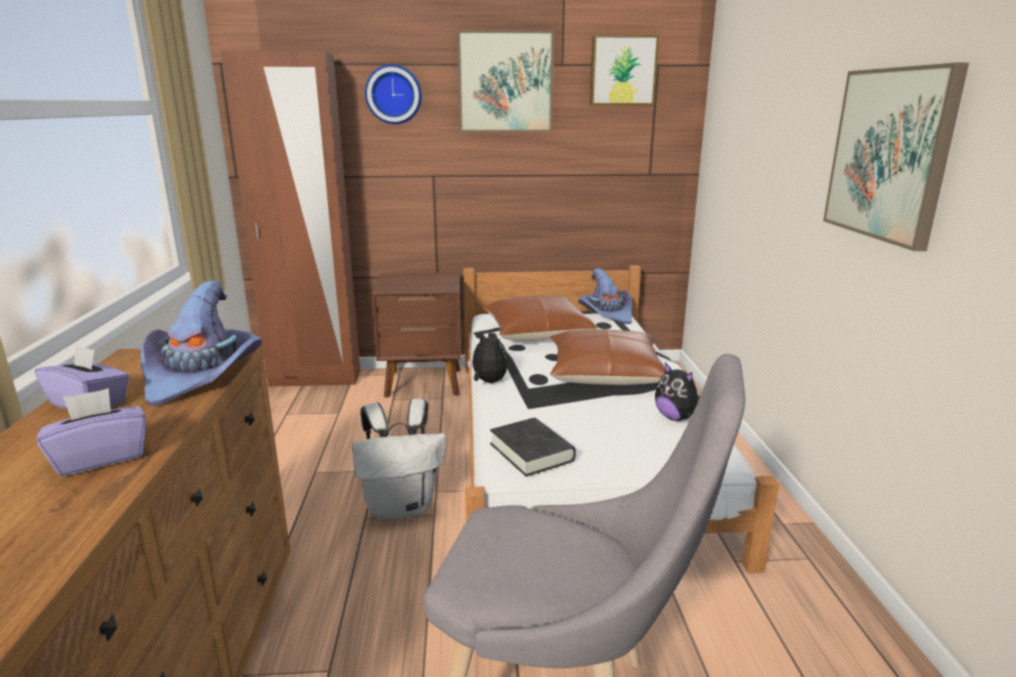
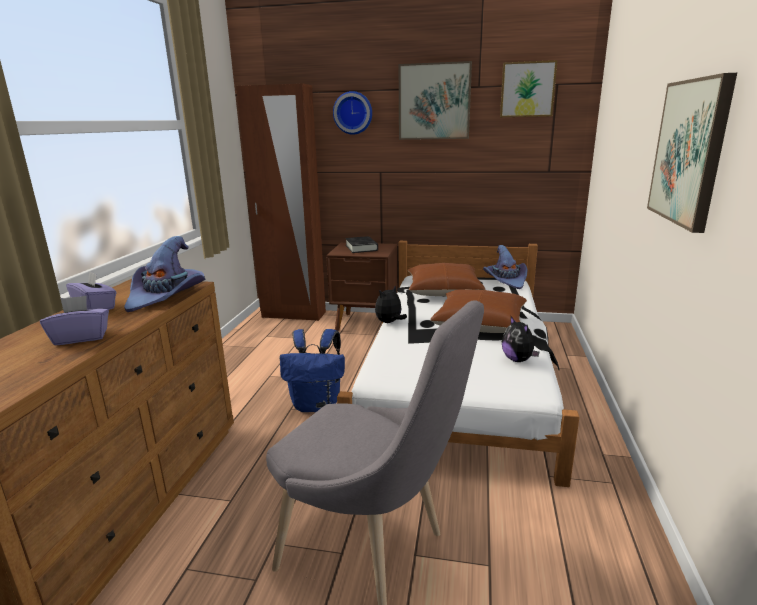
camera: 15 degrees right, 0 degrees up
(402, 507) = (317, 405): white backpack -> blue backpack
(487, 382) = (389, 322): plush toy -> plush toy turned 105 degrees counterclockwise
(531, 452) = (394, 373): black book -> black book (361, 248)

